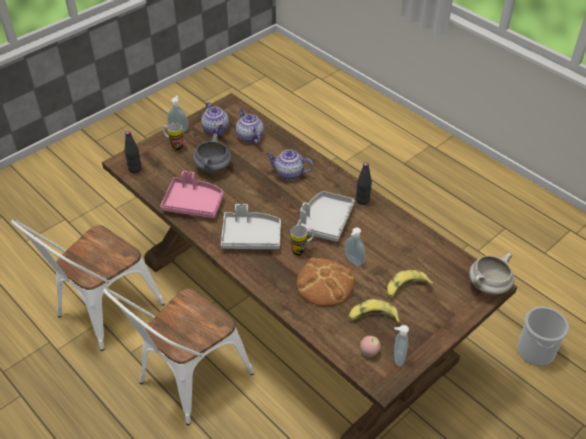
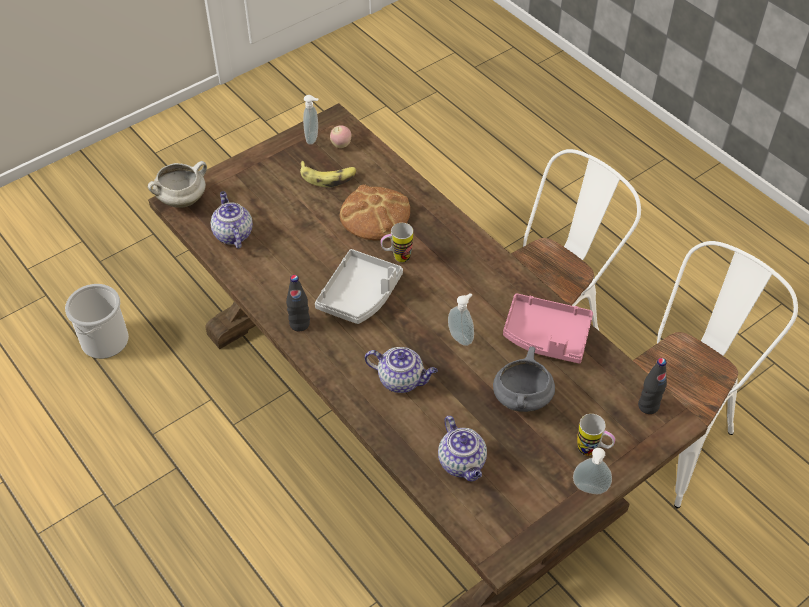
camera: 175 degrees left, 5 degrees up
(216, 129) = (522, 484): teapot -> teapot (232, 234)
(251, 236) = (463, 280): grey tray -> none
(353, 261) = (335, 239): soap dispenser -> soap dispenser (461, 337)
(406, 288) = (280, 204): banana -> none

